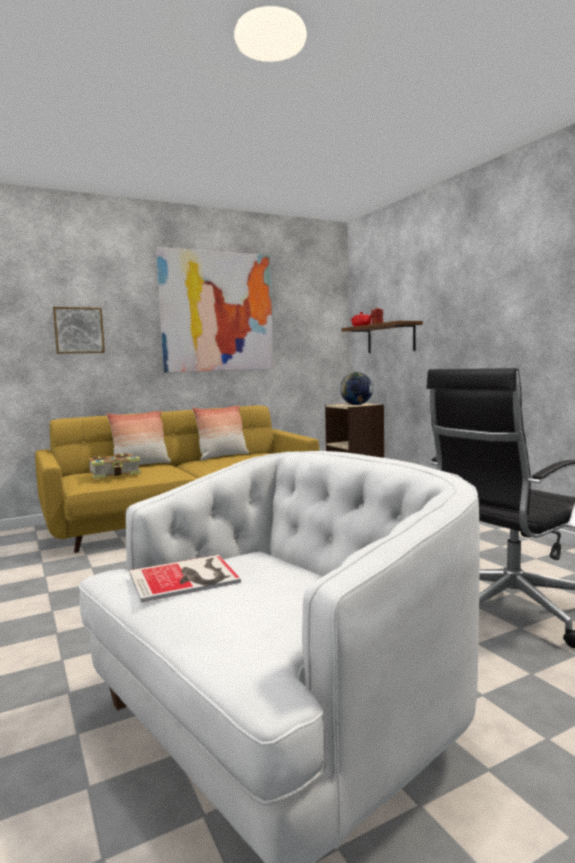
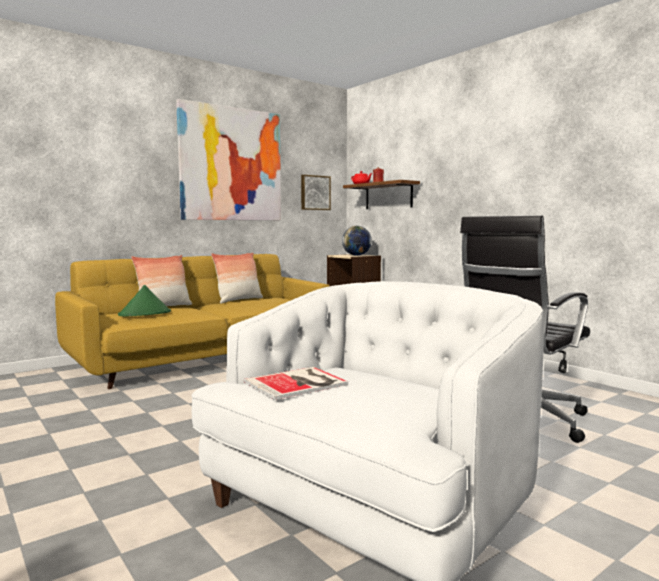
camera: 10 degrees left, 0 degrees up
(79, 330) = (100, 175): picture -> picture (315, 192)
(115, 474) = (145, 314): book -> green hat

